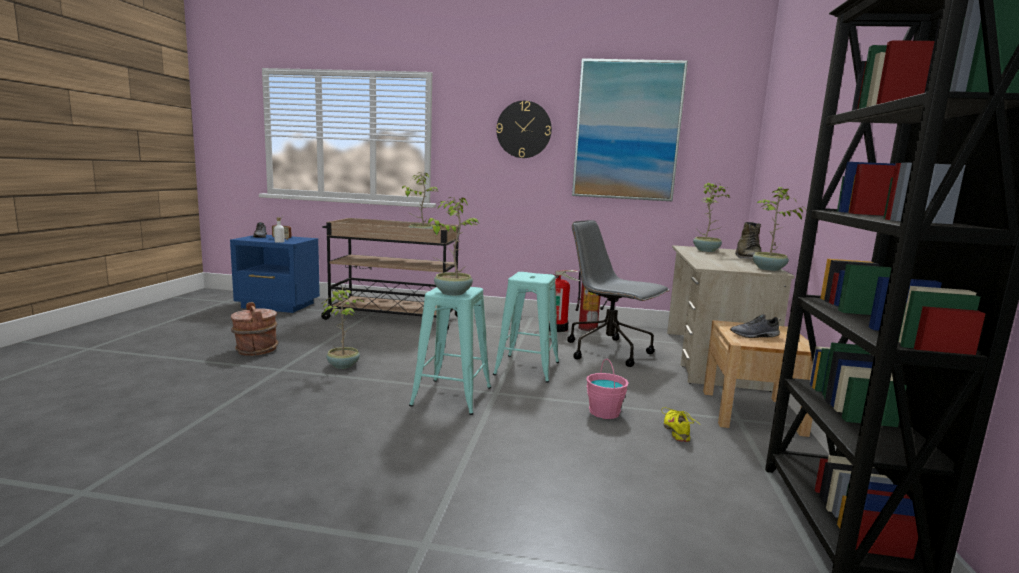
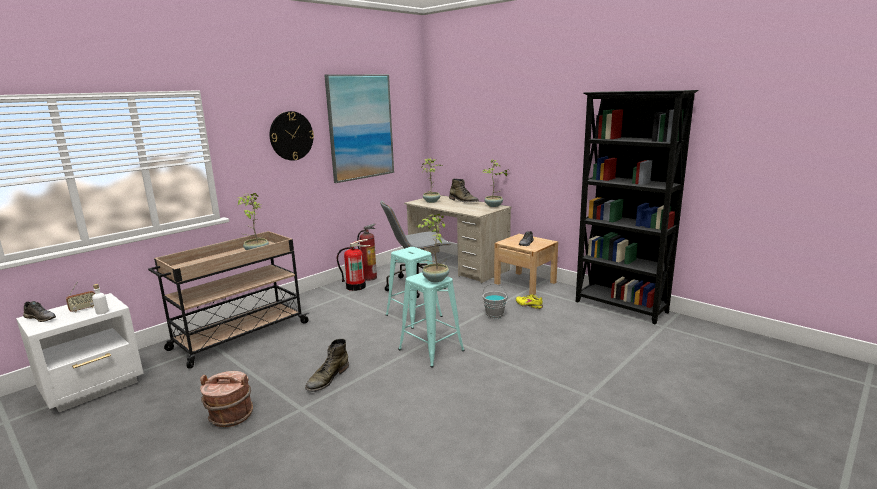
camera: 55 degrees left, 5 degrees up
(278, 306) = (94, 387): blue nightstand -> white nightstand
(343, 365) = (327, 378): potted plant -> green boot
(604, 412) = (495, 314): pink bucket -> grey bucket

